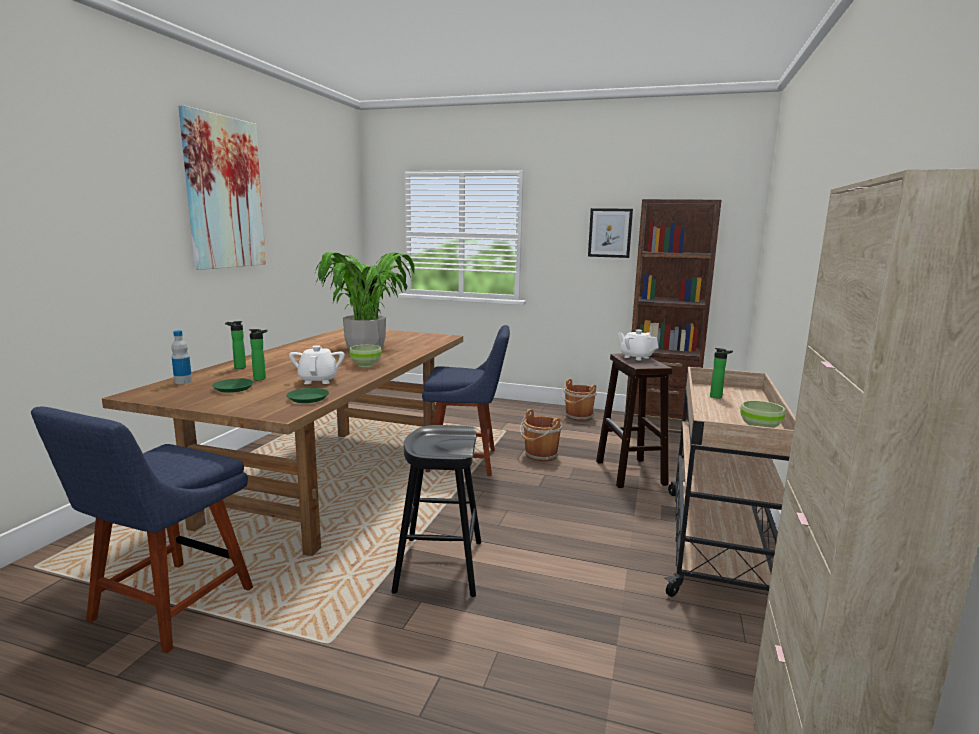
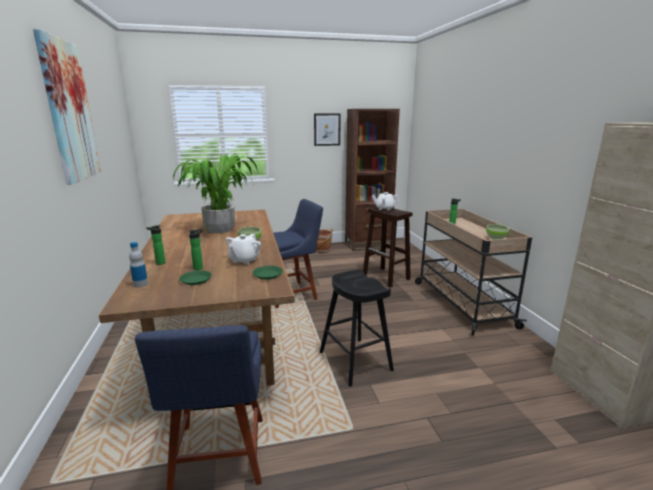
camera: 30 degrees left, 5 degrees up
(318, 380) = (244, 260): white teapot -> white teapot turned 120 degrees counterclockwise
(540, 455) = (329, 279): brown bucket -> none

